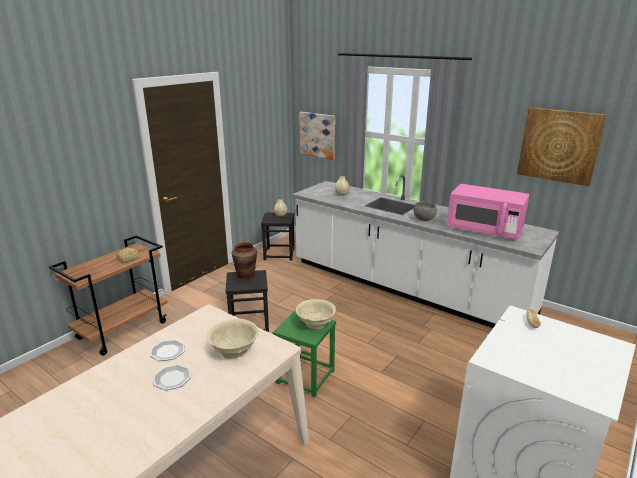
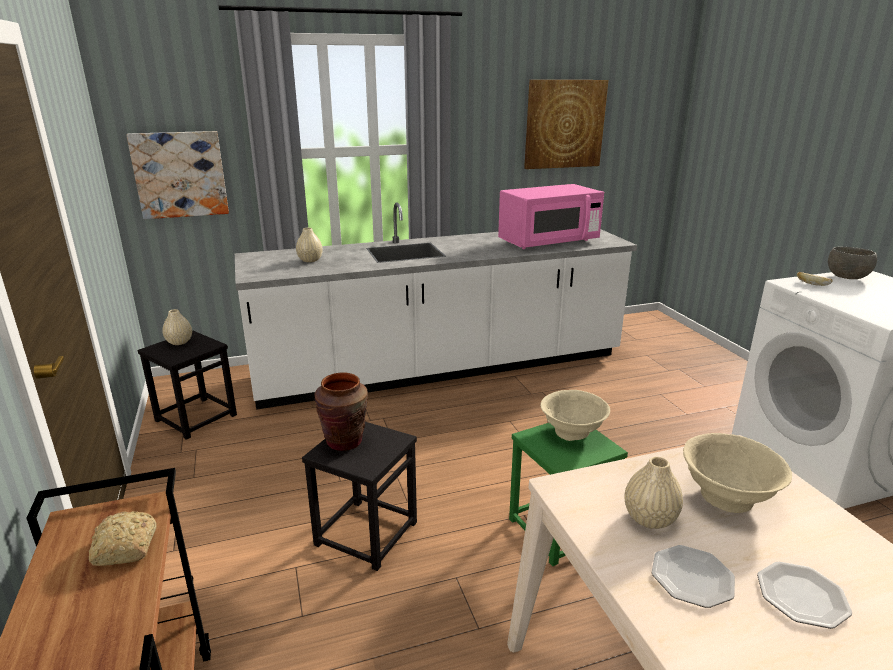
camera: 55 degrees left, 0 degrees up
(201, 335) = (650, 518): none -> beige vase
(424, 219) = (478, 252): grey bowl -> grey bowl (847, 278)

